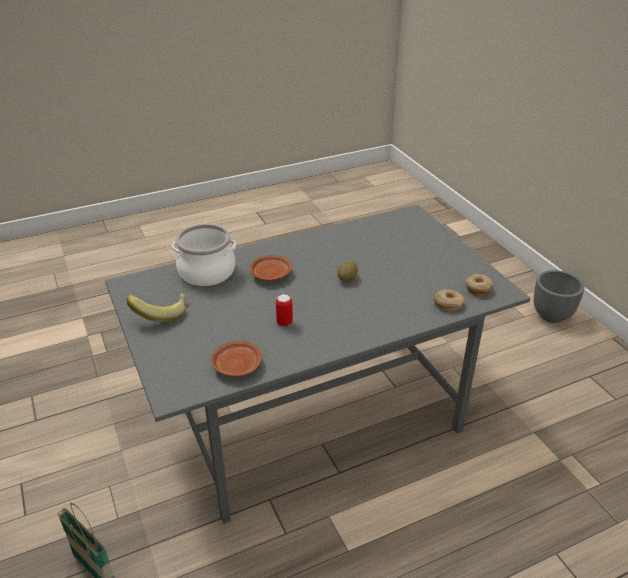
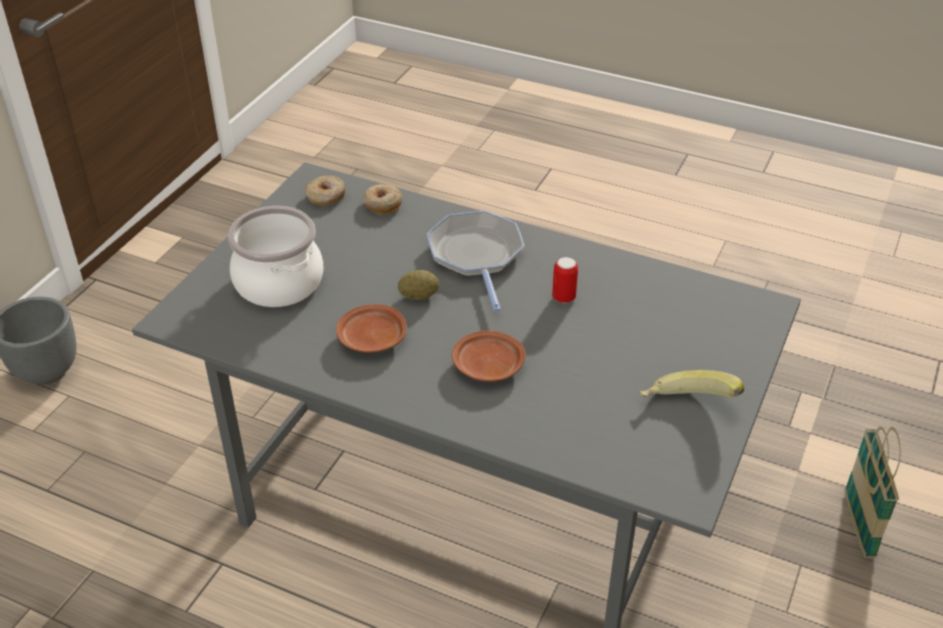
camera: 130 degrees left, 5 degrees up
(207, 272) = (558, 432): cooking pot -> cooking pot (278, 283)
(237, 365) = (670, 290): brown plate -> brown plate (372, 339)
(358, 312) = (476, 256): none -> frying pan

